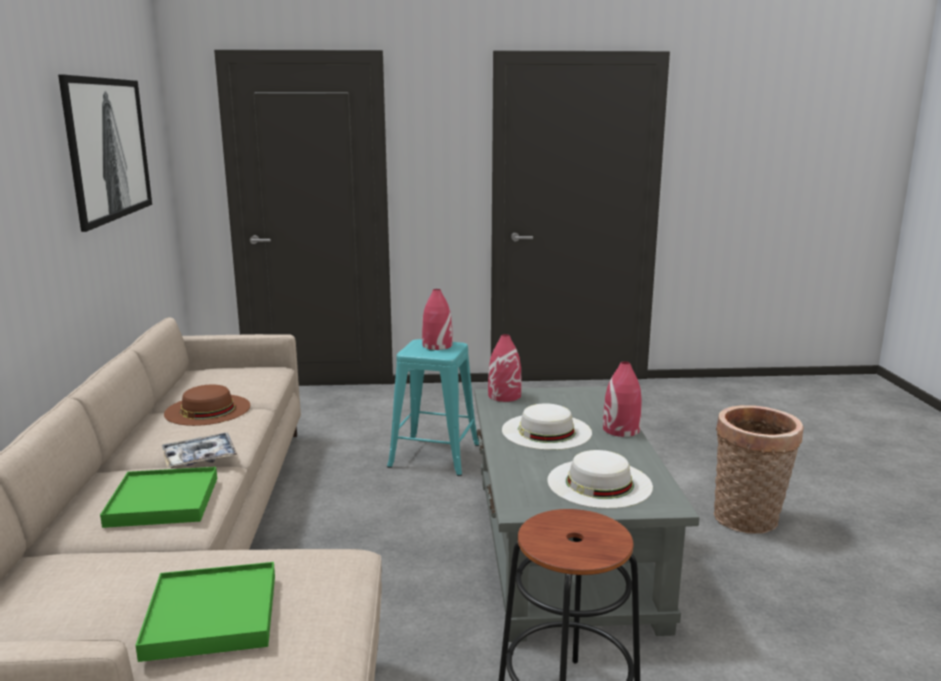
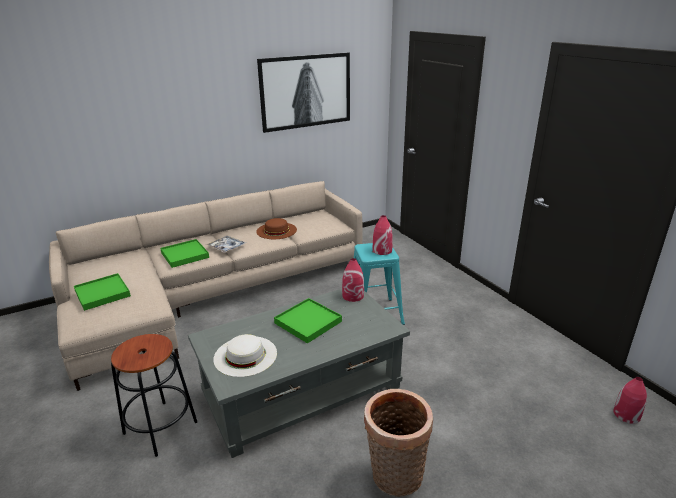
camera: 65 degrees right, 10 degrees up
(546, 431) = (308, 322): white hat -> green tray
(621, 429) = (330, 349): red vase -> red vase (626, 414)

